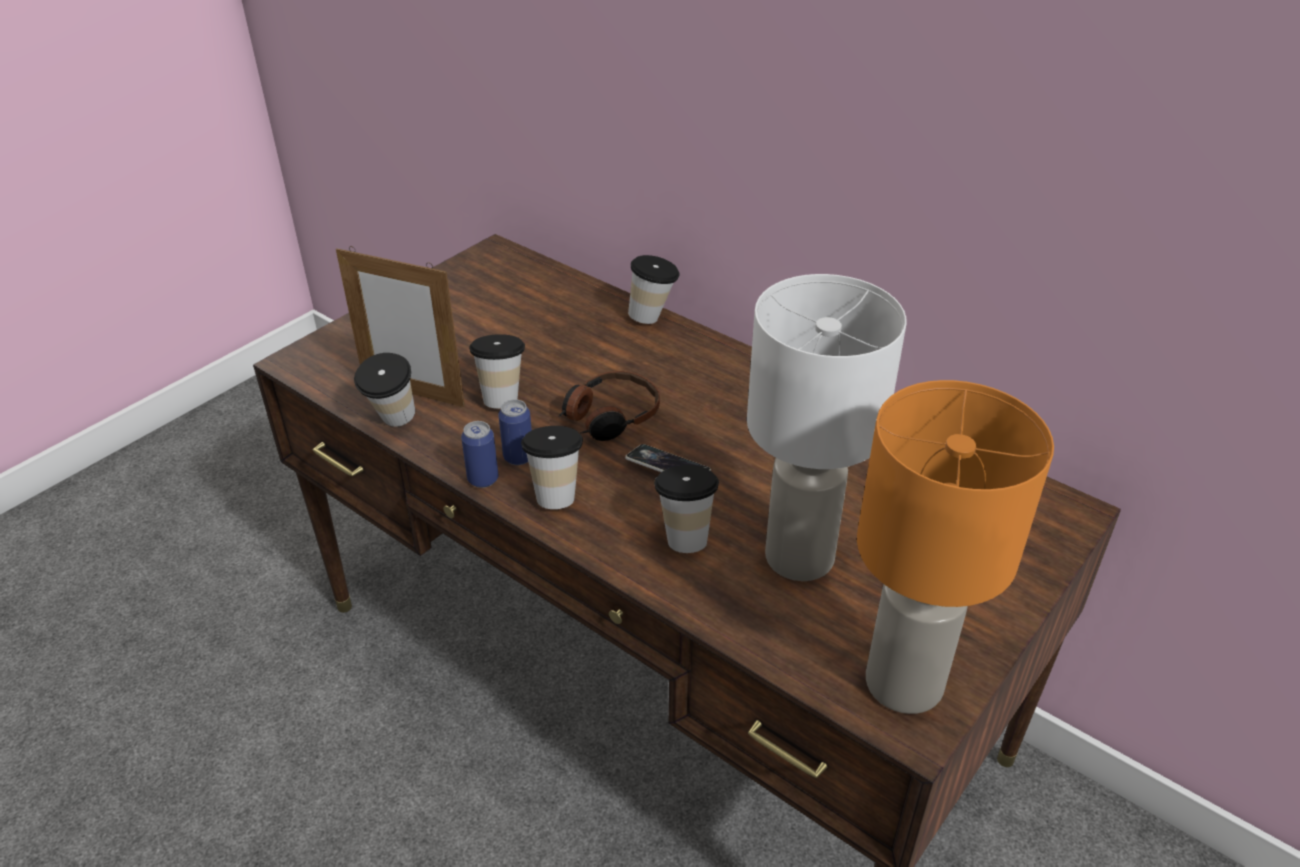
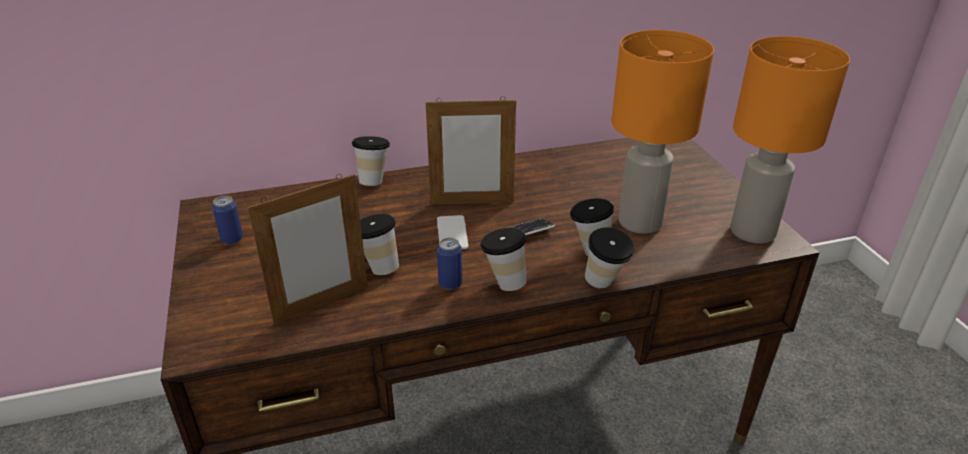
camera: 55 degrees left, 5 degrees down
(393, 423) = (345, 326): cup -> cup (605, 285)
(483, 479) = (456, 306): can -> can (232, 239)
(610, 416) = (452, 233): headphones -> phone
(686, 402) = (472, 203): none -> picture frame
(799, 559) = (641, 222): white table lamp -> orange table lamp

